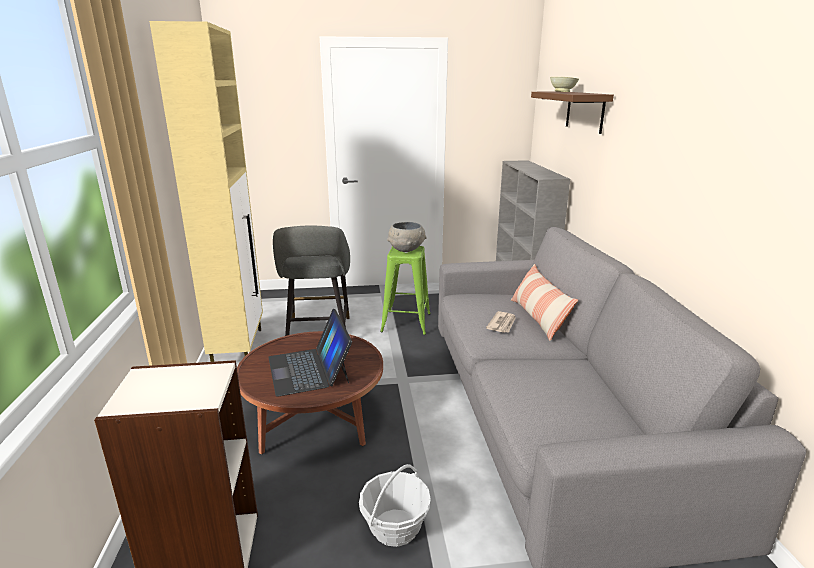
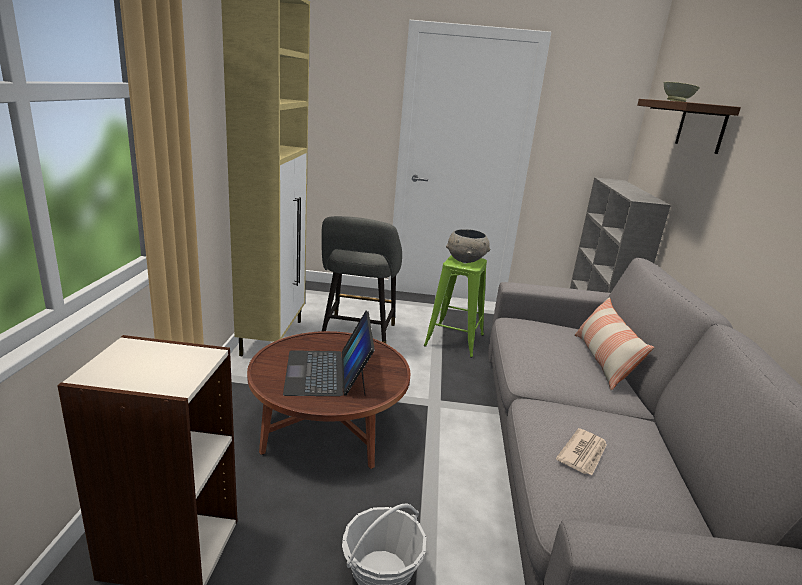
camera: 10 degrees right, 0 degrees up
(502, 324) = (557, 360): newspaper -> newspaper (583, 454)

